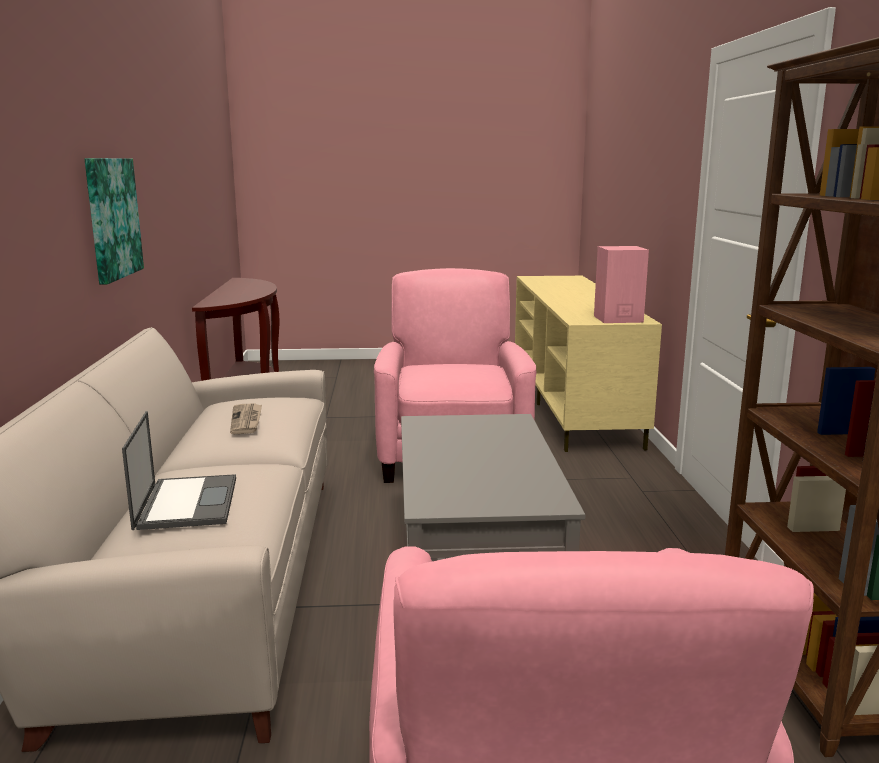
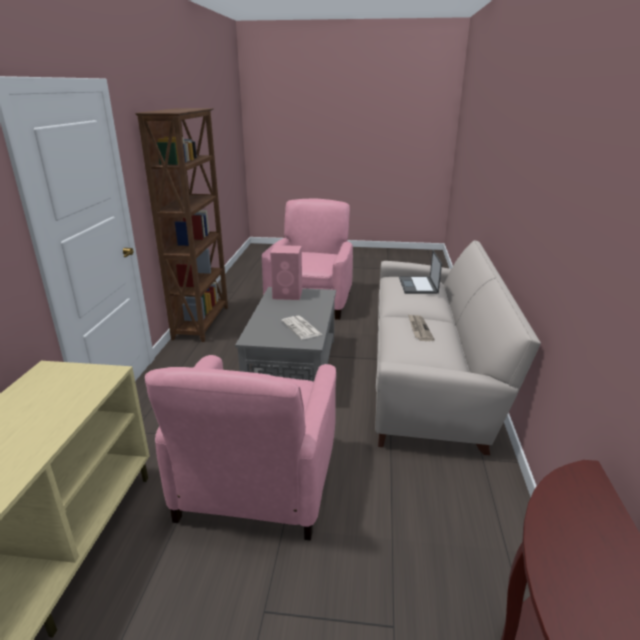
camera: 170 degrees left, 10 degrees up
(112, 218) = (553, 234): picture -> none
(444, 436) = (302, 328): none -> newspaper
(617, 319) = (62, 376): pink speaker -> pink speaker (288, 295)

